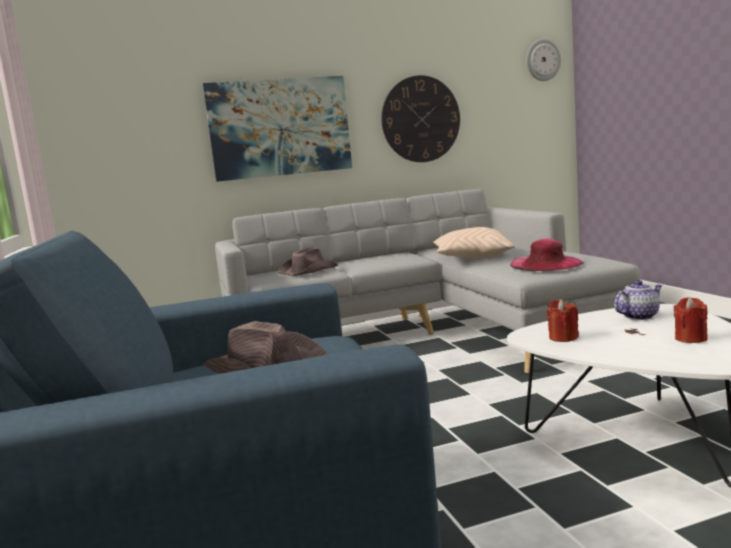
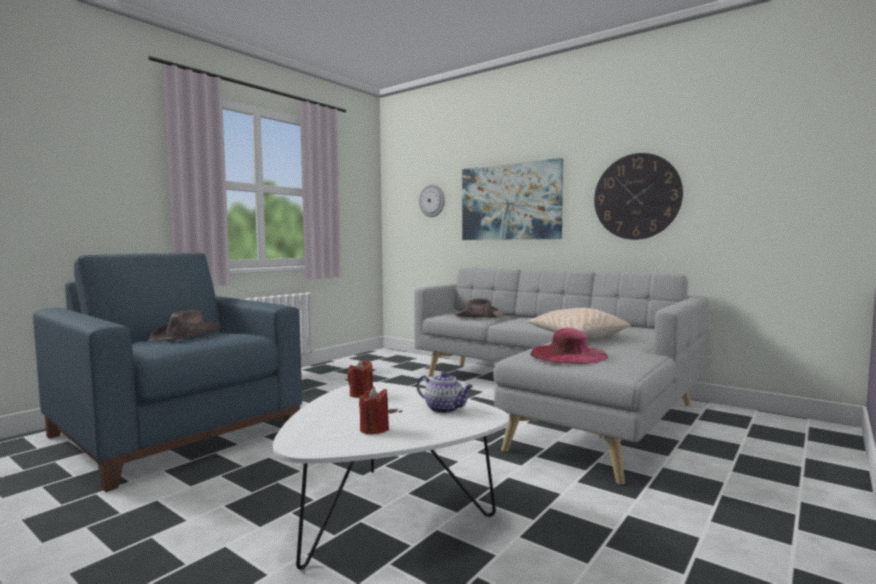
camera: 55 degrees right, 5 degrees down
(542, 60) = (823, 122): wall clock -> wall clock (432, 200)

